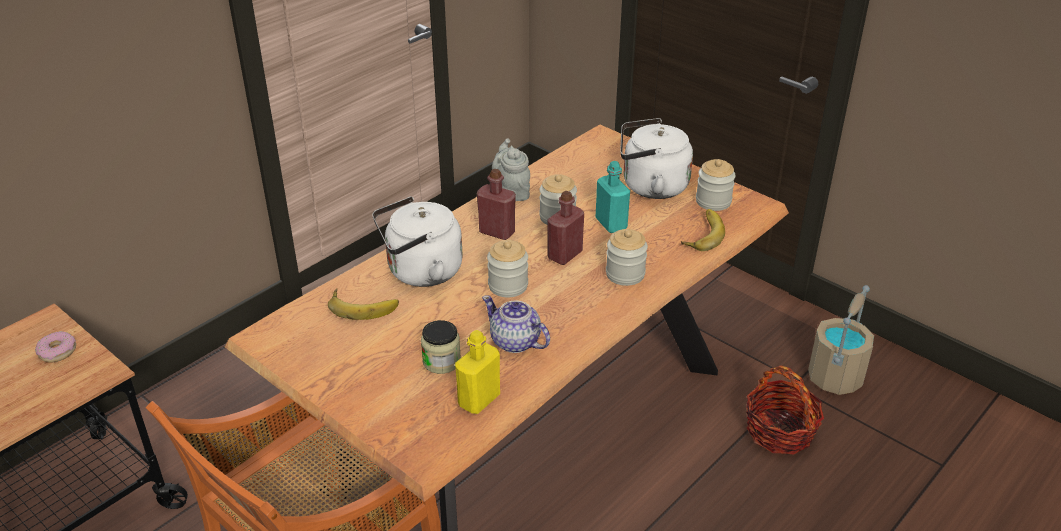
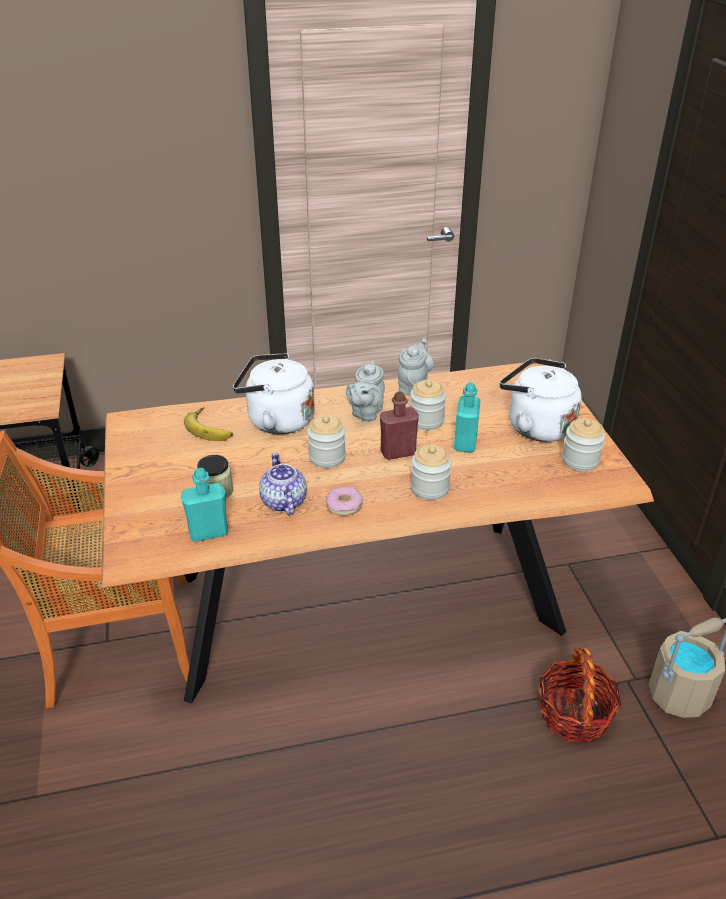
camera: 35 degrees right, 0 degrees up
(57, 351) = (33, 384): donut -> donut (344, 506)
(479, 400) = (208, 532): yellow bottle -> turquoise bottle
(497, 232) = (365, 413): red bottle -> grey teapot
(701, 233) = (536, 483): banana -> none

